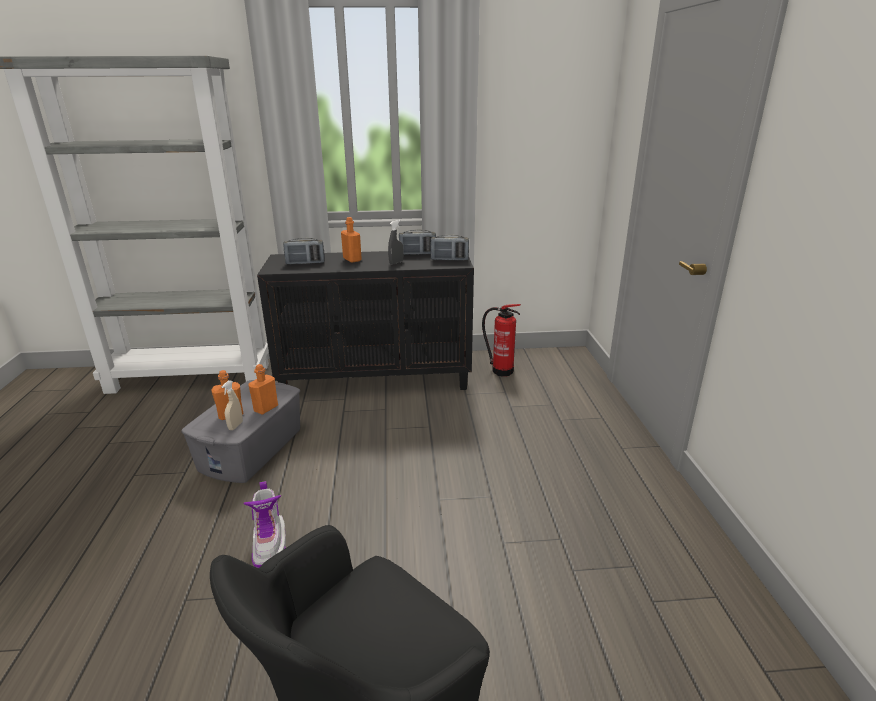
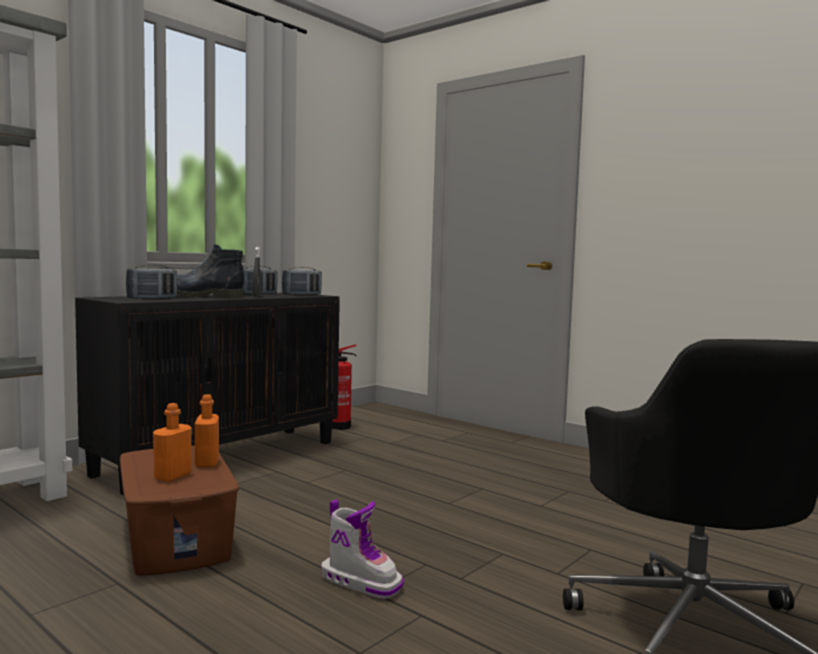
camera: 45 degrees left, 20 degrees down
(235, 426) = (201, 479): beige spray bottle -> none
(252, 448) = (177, 537): grey storage box -> brown storage box
(352, 259) = (201, 296): orange bottle -> boot

